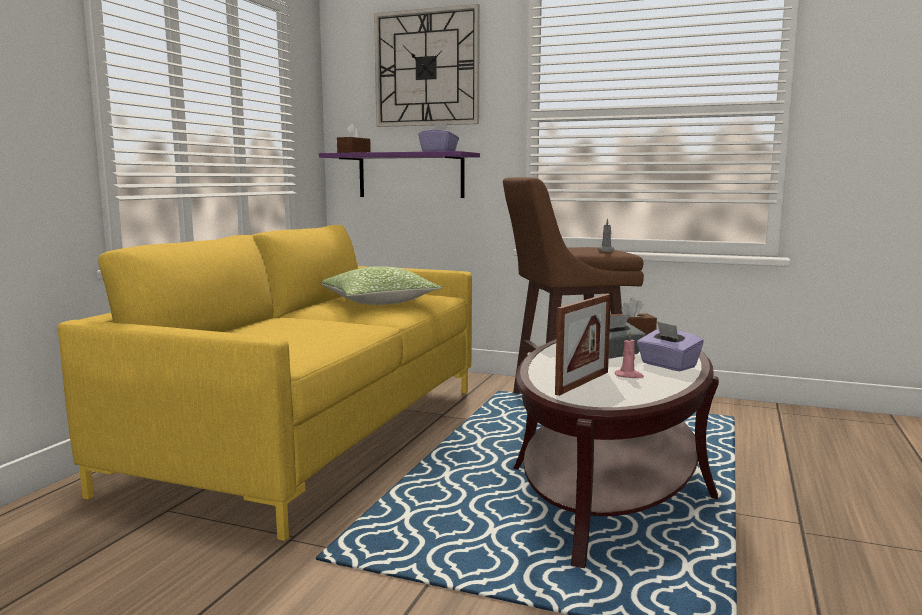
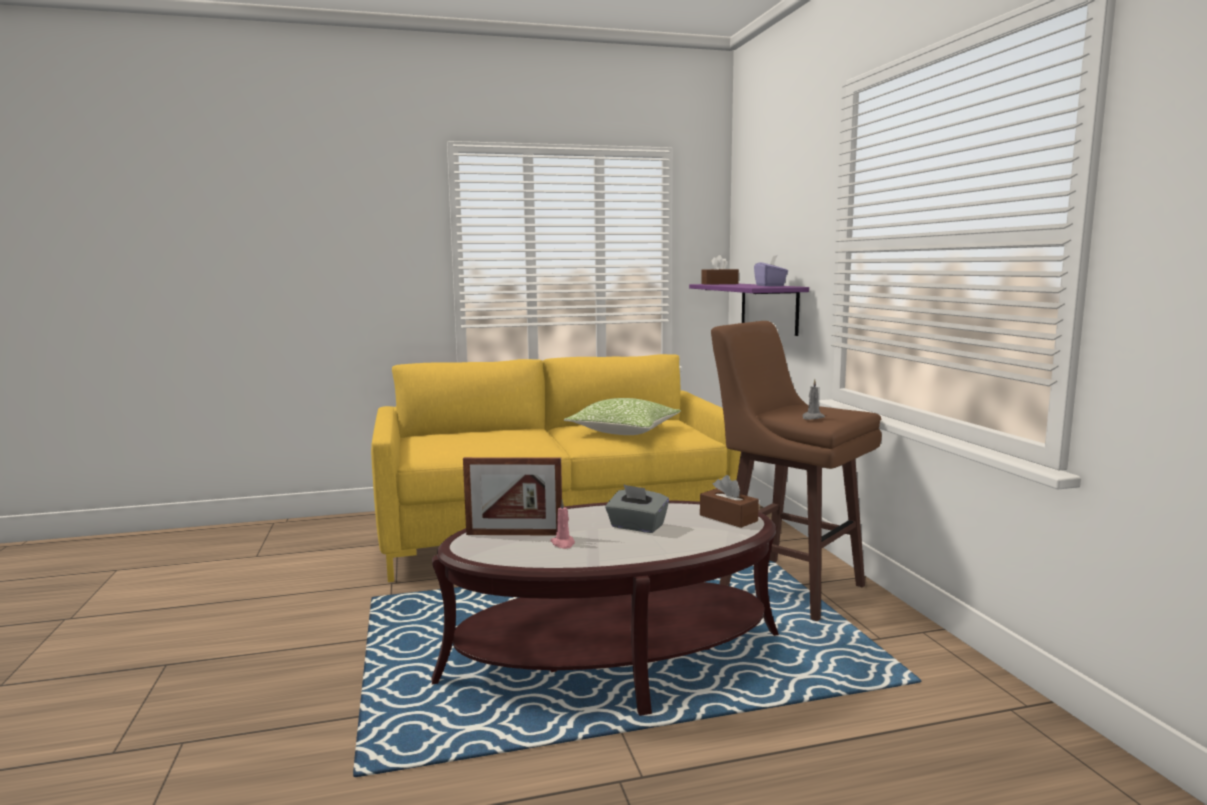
camera: 55 degrees right, 0 degrees up
(426, 68) = (781, 194): wall clock -> none
(668, 365) = (623, 549): purple tissue box -> none

